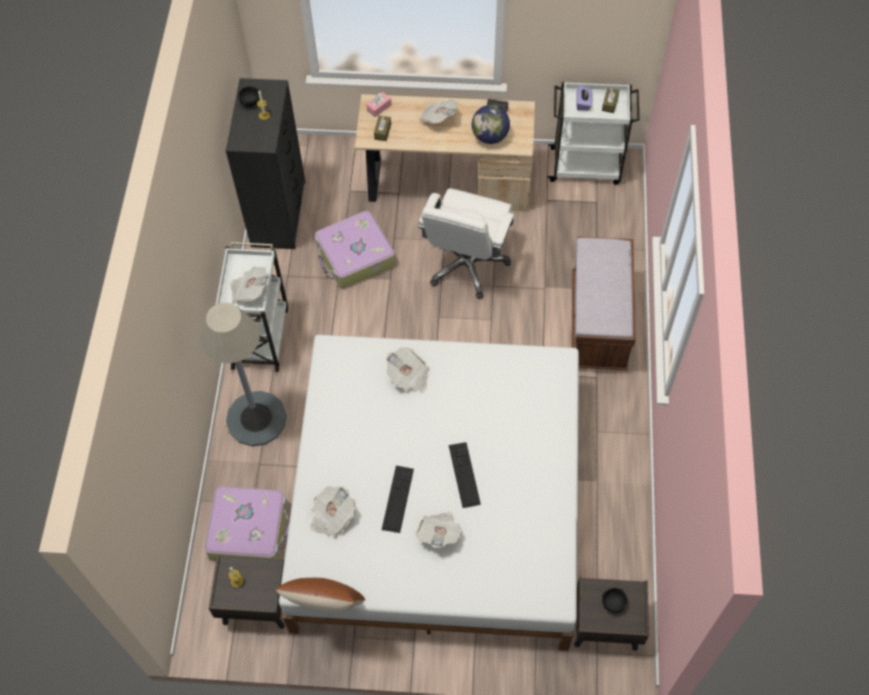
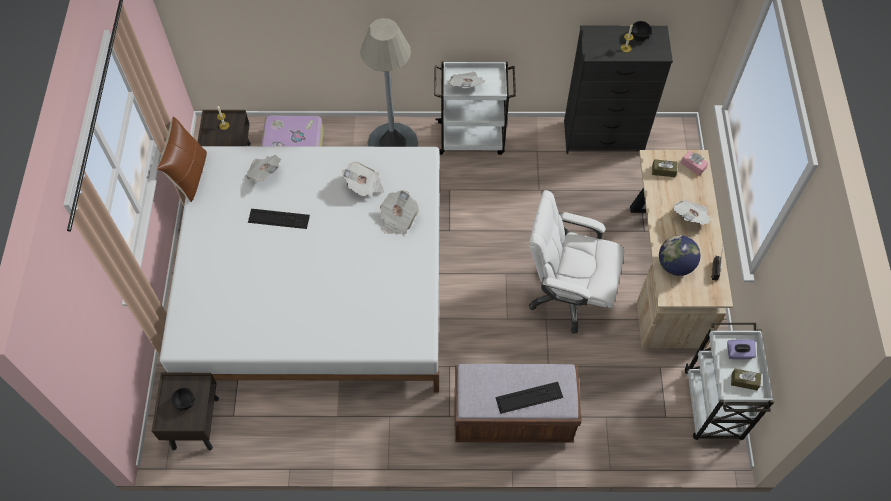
camera: 85 degrees right, 0 degrees up
(355, 256) = (564, 200): suitcase -> none
(440, 533) = (246, 252): newspaper -> newspaper (364, 186)
(464, 474) = (300, 268): keyboard -> keyboard (529, 397)

